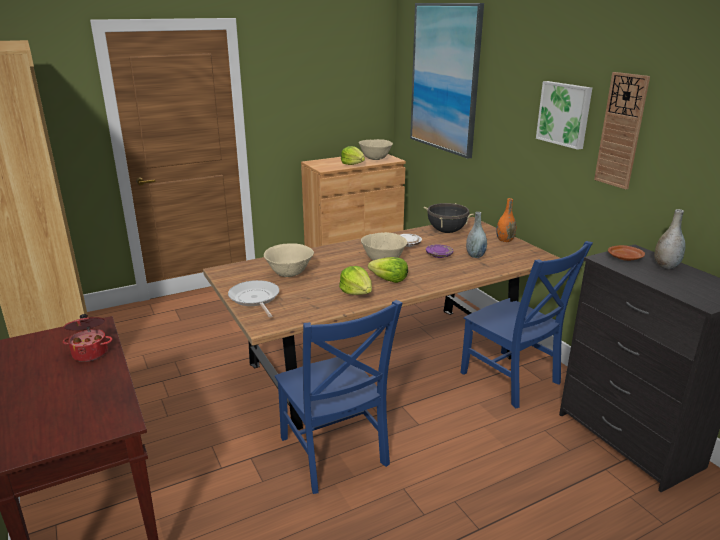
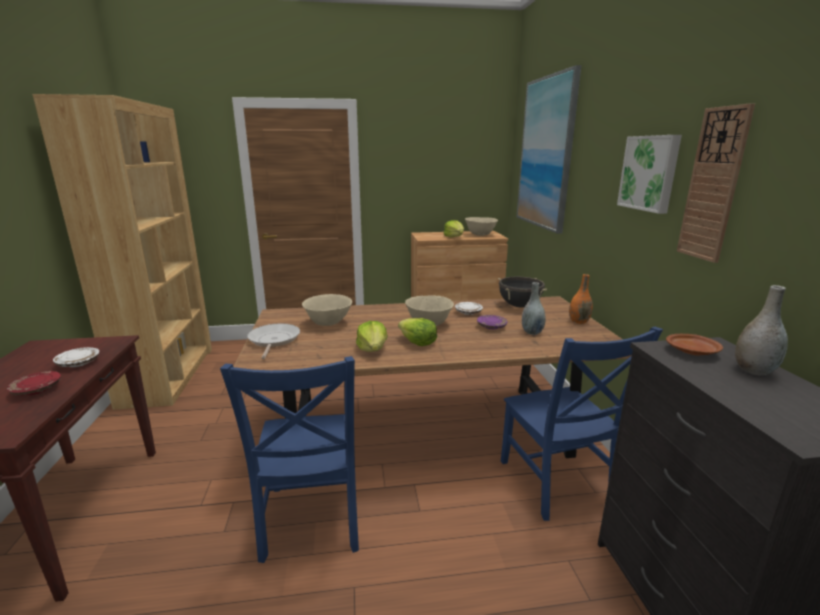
camera: 20 degrees right, 5 degrees down
(87, 383) = (37, 390): none -> red plate
(91, 353) = (79, 363): cooking pot -> white plate

